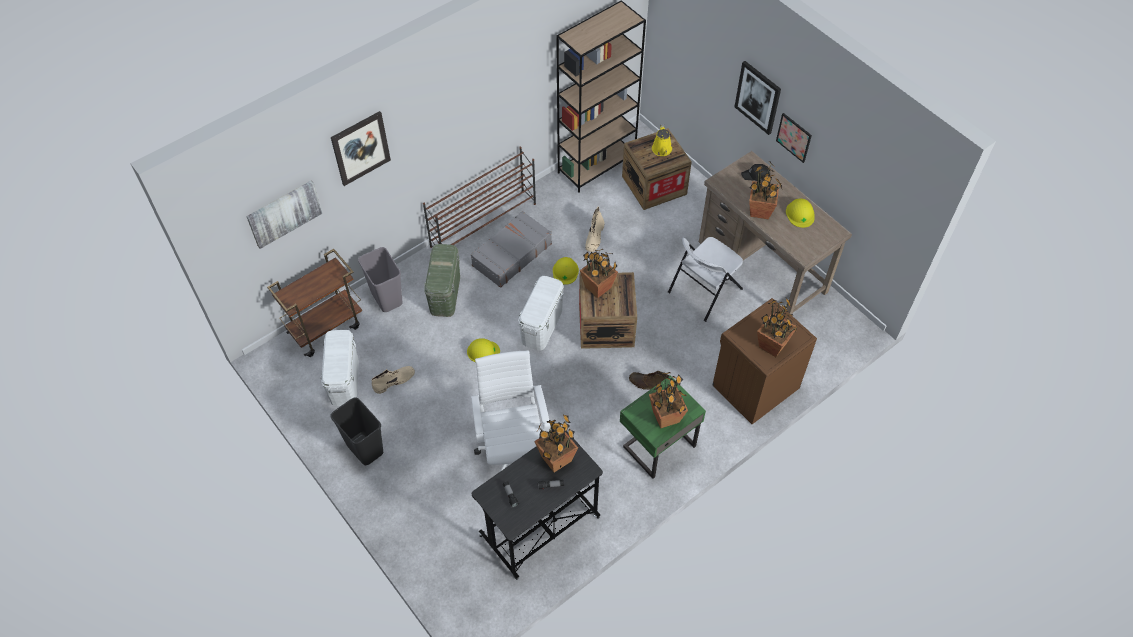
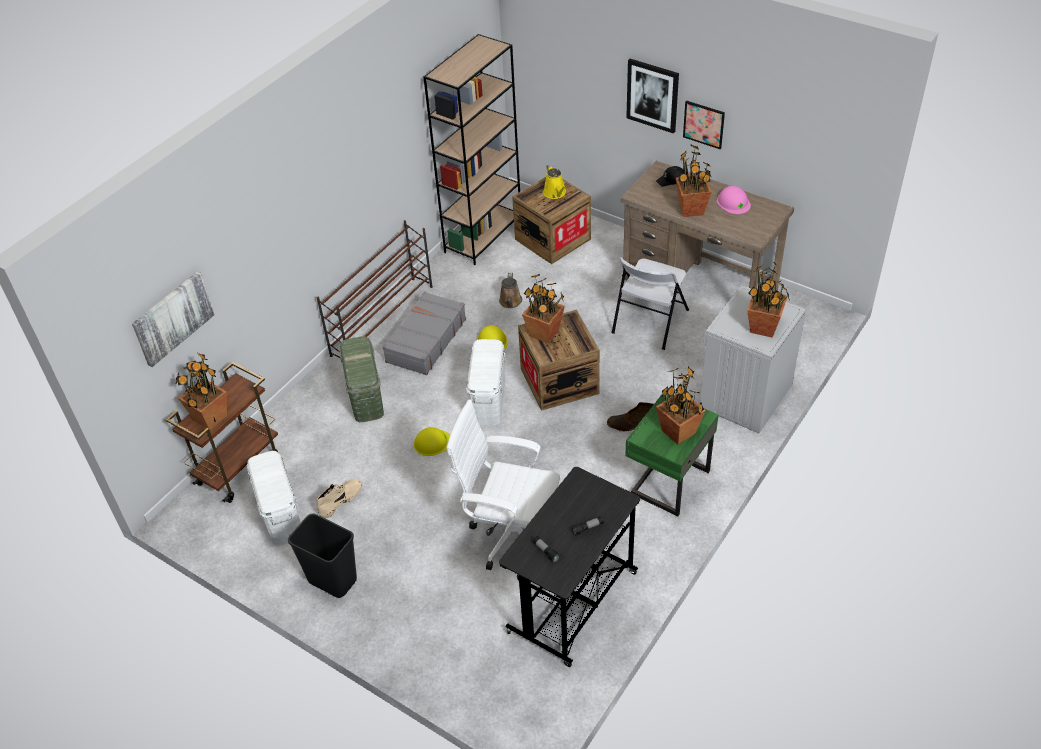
camera: 15 degrees left, 10 degrees down
(360, 148) = (245, 226): picture -> none
(387, 298) = (300, 419): grey trash can -> none
(513, 452) = (510, 535): white office chair -> white office chair turned 45 degrees counterclockwise
(555, 459) = (581, 499): potted plant -> potted plant (210, 418)
(594, 237) = (510, 302): beige boot -> brown watering can
(754, 386) = (743, 396): brown washing machine -> white washing machine
(800, 214) = (733, 202): yellow hard hat -> pink hard hat

